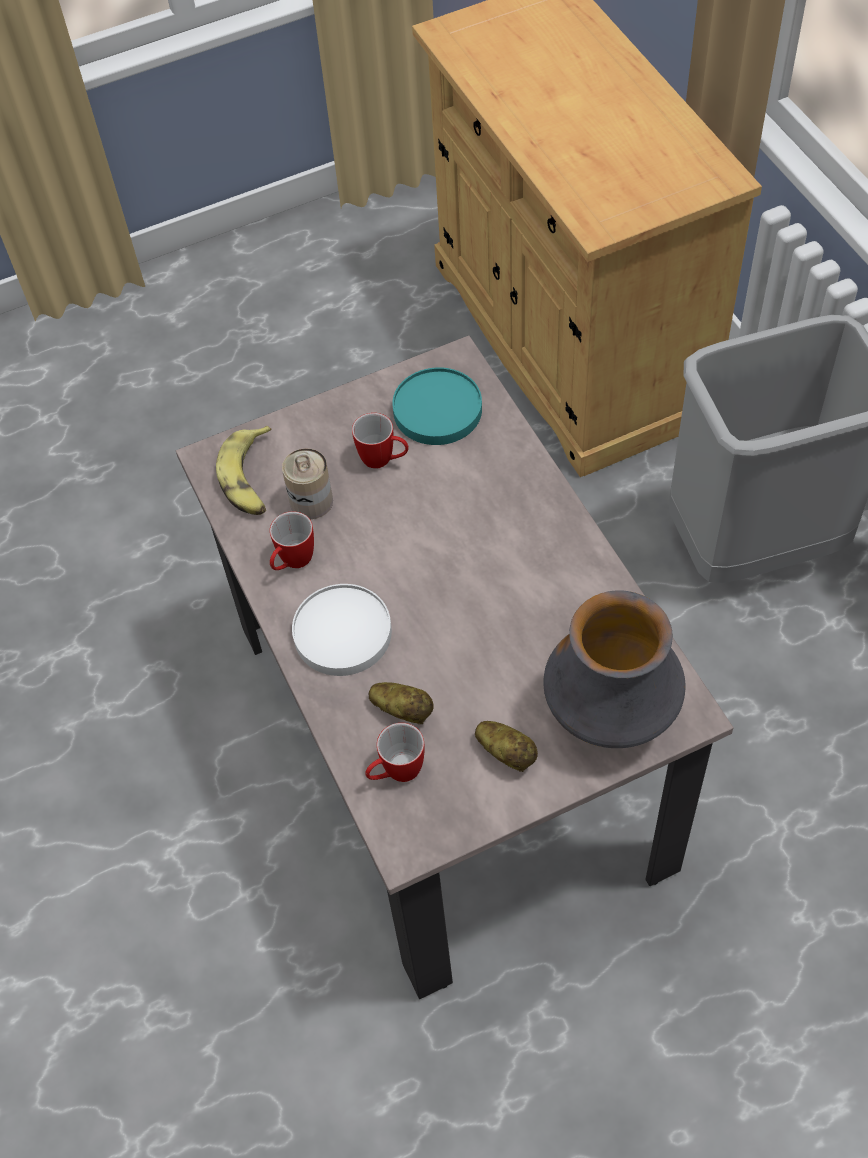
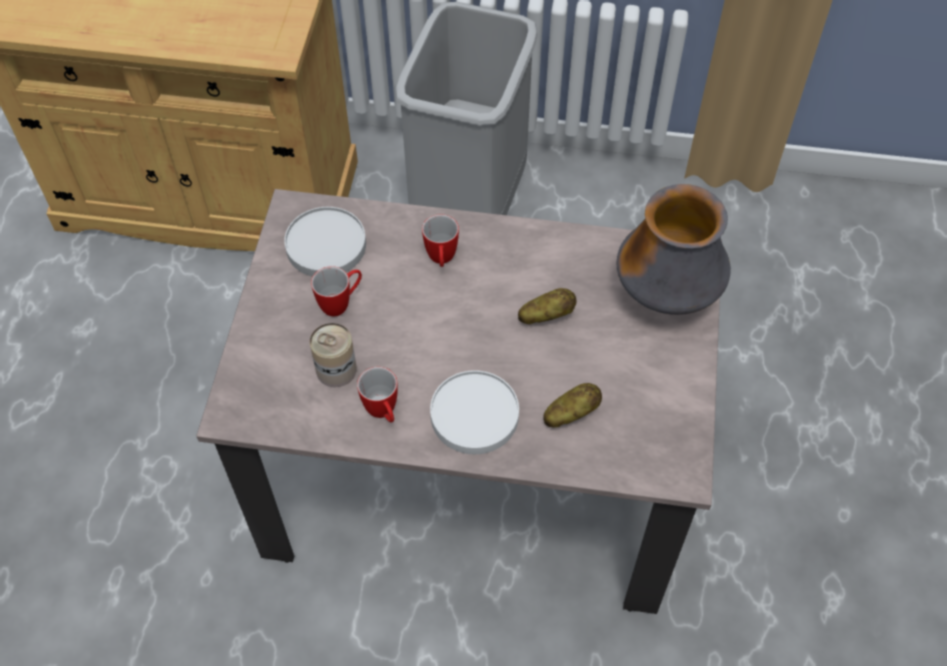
camera: 60 degrees left, 0 degrees up
(250, 479) = (276, 398): banana -> none
(396, 773) = (621, 447): mug -> mug (441, 260)
(438, 410) = (326, 245): turquoise plate -> white plate
(507, 752) = (652, 371): potato -> potato (546, 315)

